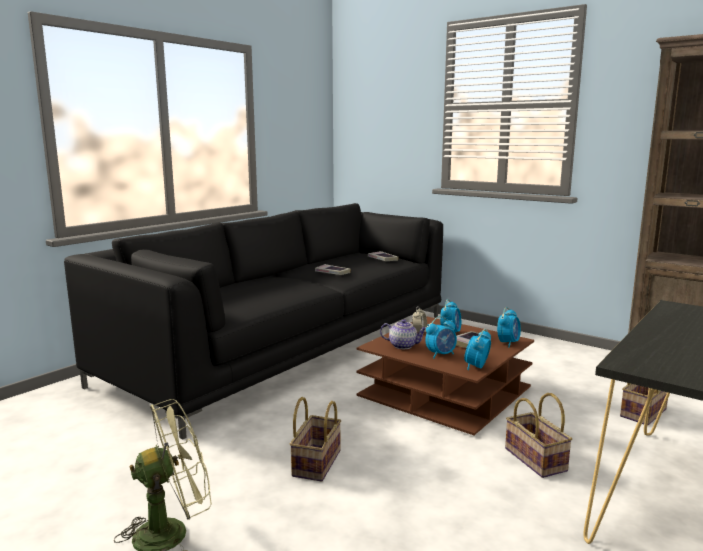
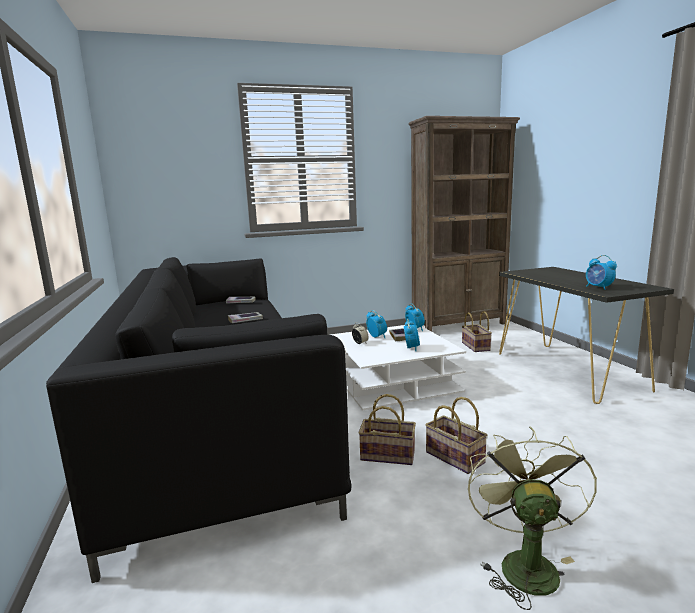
camera: 55 degrees left, 0 degrees up
(403, 346) = (380, 353): teapot -> none
(445, 392) = (393, 381): brown coffee table -> white coffee table
(476, 367) = (444, 345): alarm clock -> alarm clock (598, 287)
(537, 460) = (506, 386): basket -> basket (389, 455)

